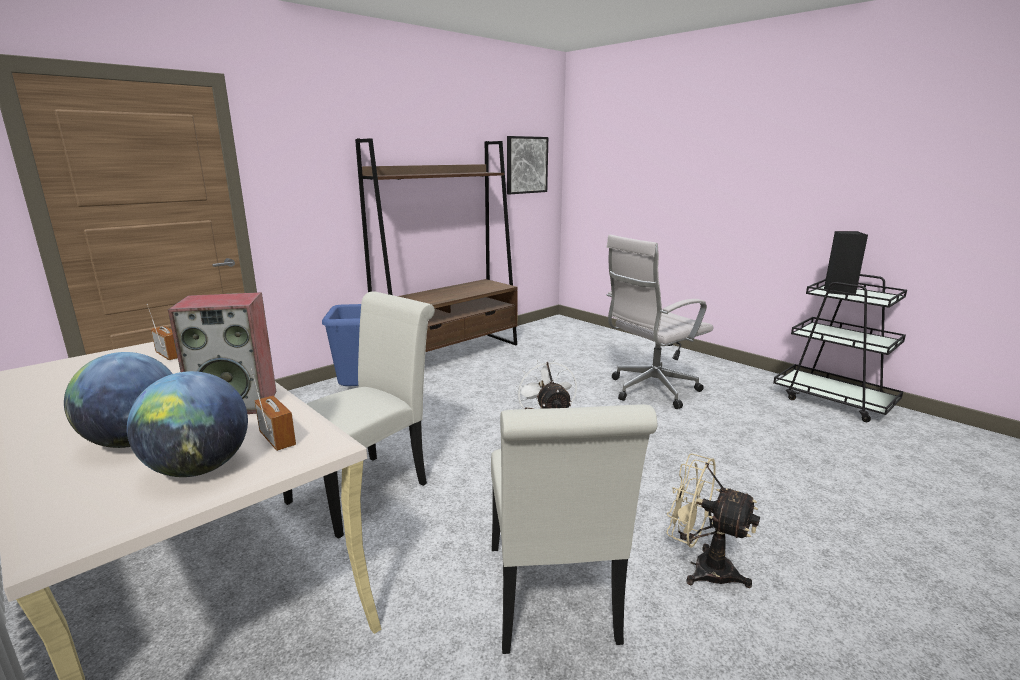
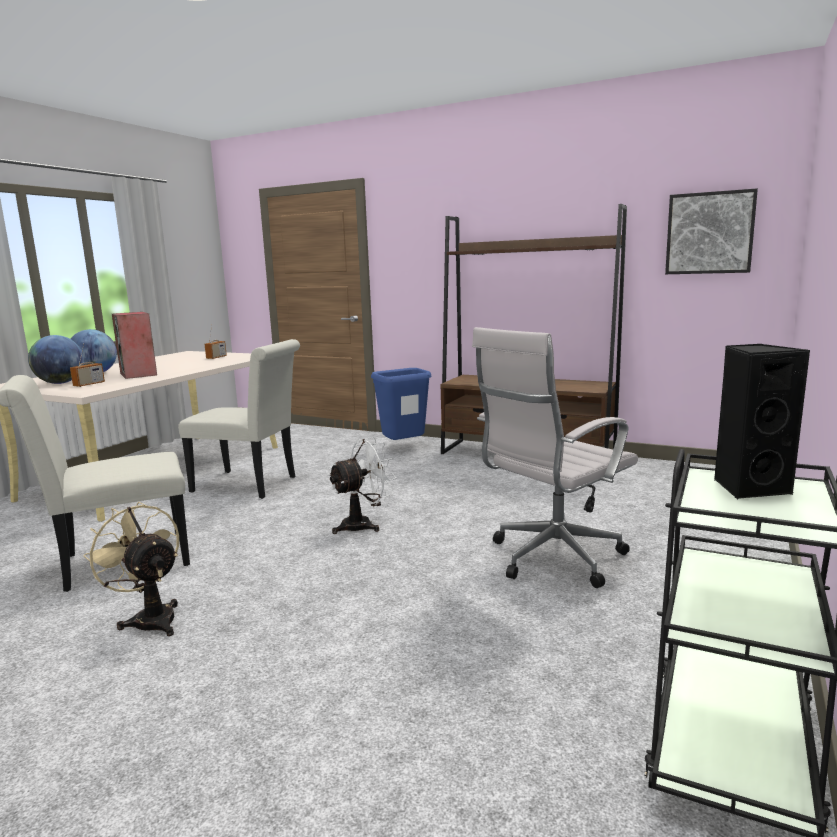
camera: 70 degrees right, 5 degrees down
(650, 391) = (551, 559): white office chair -> white office chair turned 75 degrees counterclockwise
(702, 568) = (150, 618): beige fan -> beige fan turned 60 degrees counterclockwise

